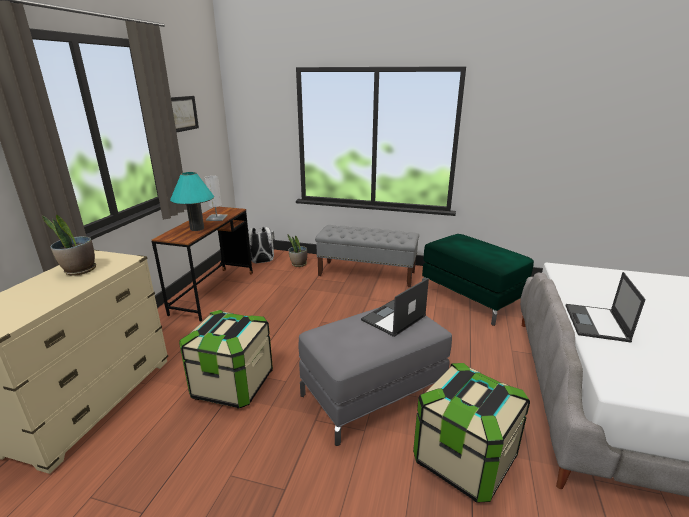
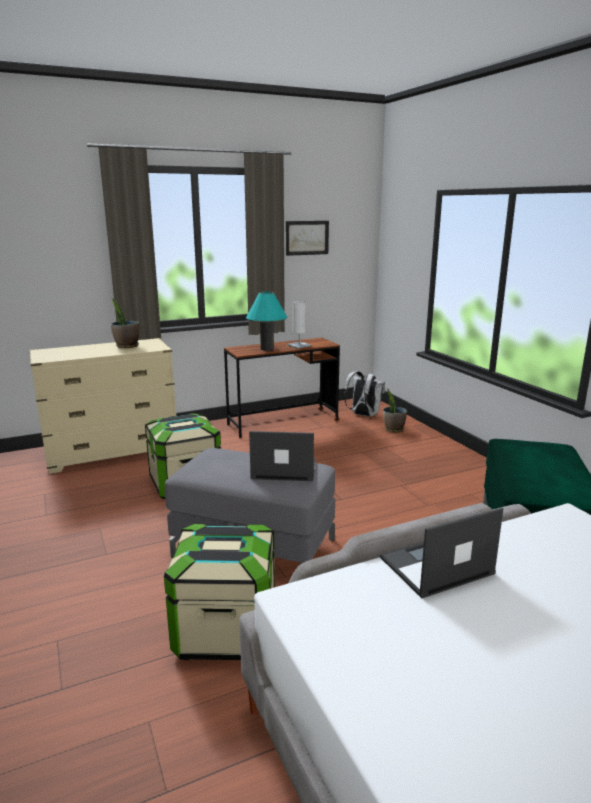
camera: 50 degrees right, 5 degrees down
(367, 274) = (448, 465): grey bench -> none

